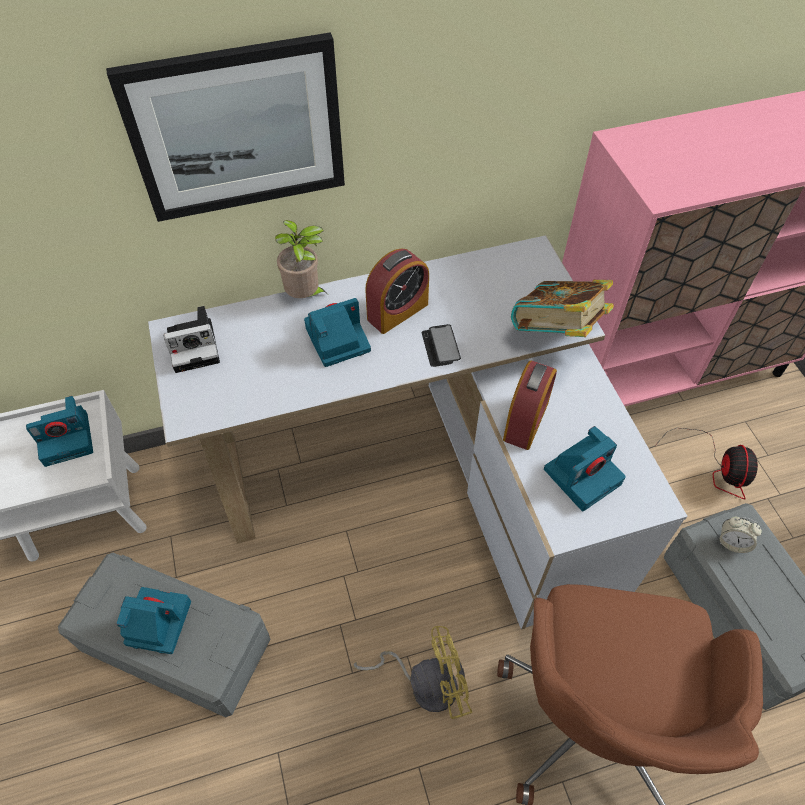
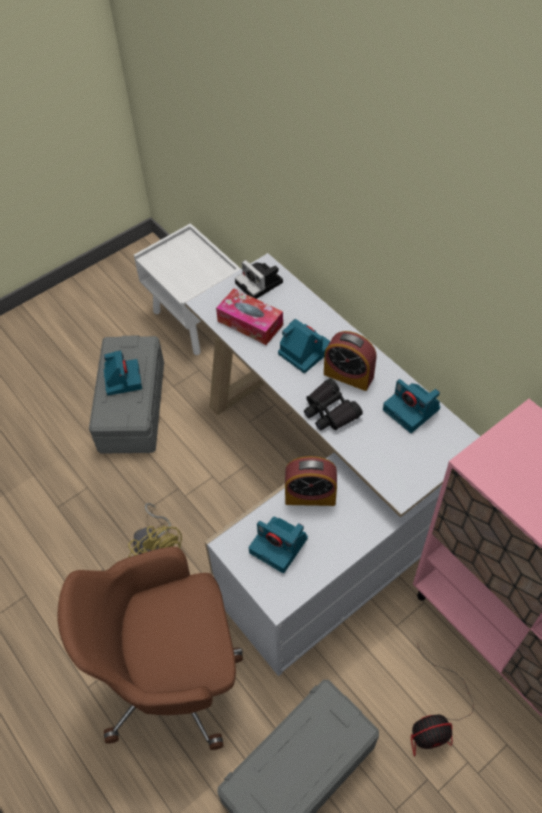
camera: 70 degrees right, 0 degrees up
(68, 438) = (201, 271): camera -> camera (412, 410)
(237, 129) = (335, 192): picture -> none
(255, 379) = (250, 323): none -> tissue box
(305, 296) = (332, 320): potted plant -> none
(440, 346) = (330, 411): phone -> black binoculars
(556, 332) = (384, 480): book -> none
(732, 542) = (329, 721): alarm clock -> none

